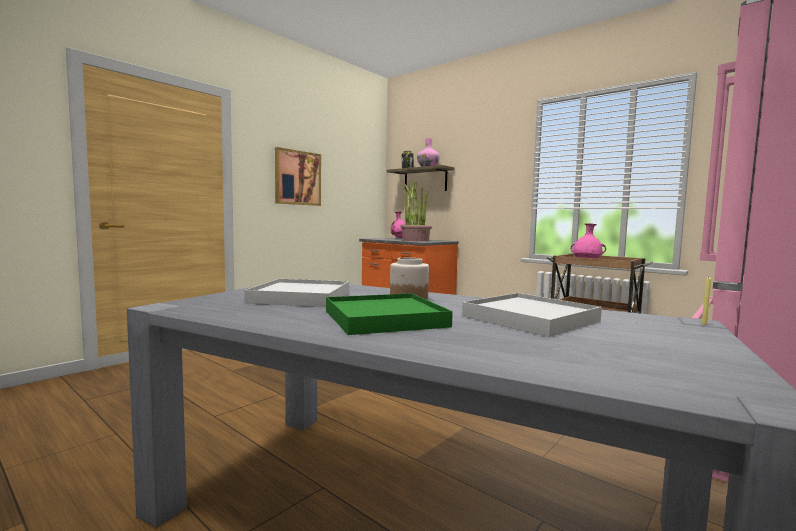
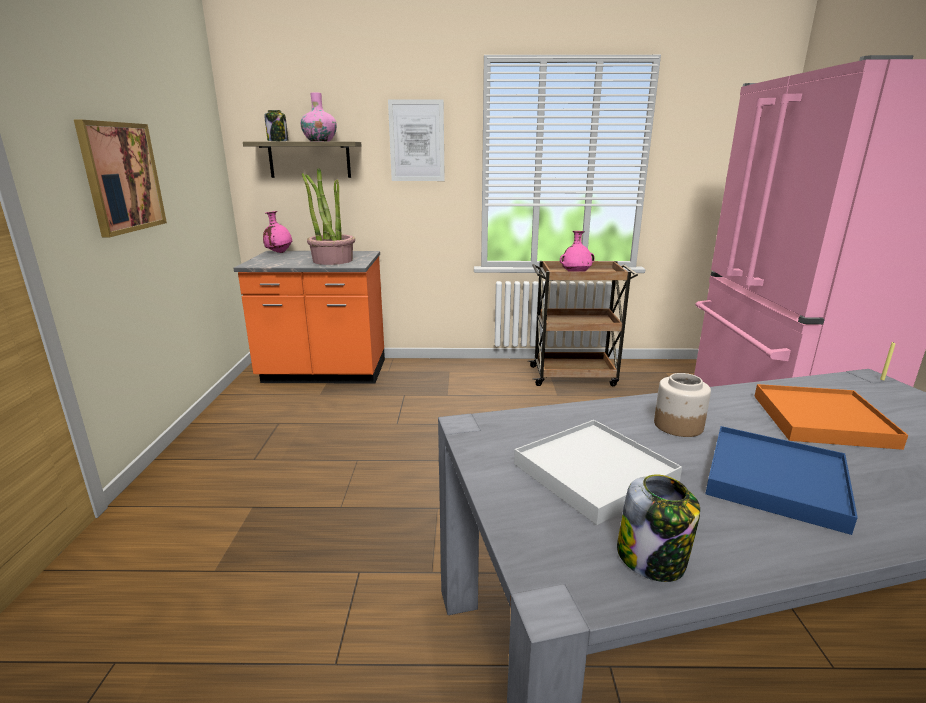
camera: 40 degrees left, 15 degrees up
(228, 312) = (652, 559): none -> jar
(385, 319) = (776, 481): green tray -> blue tray
(488, 164) = (417, 141): none -> picture
(531, 319) = (821, 420): white tray -> orange tray

